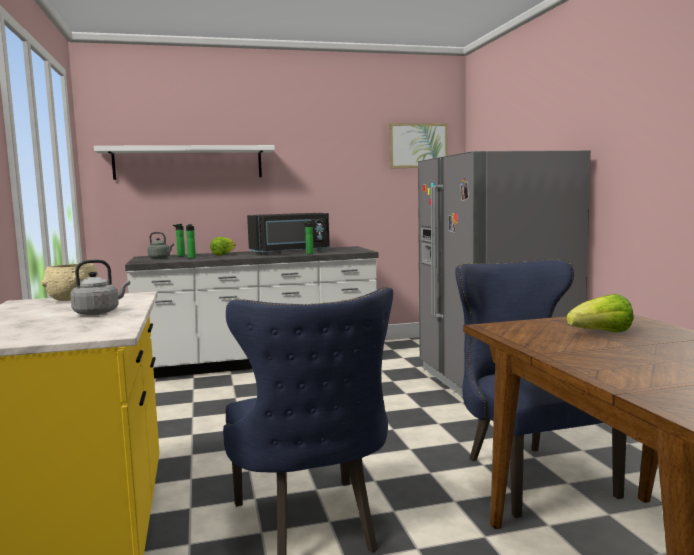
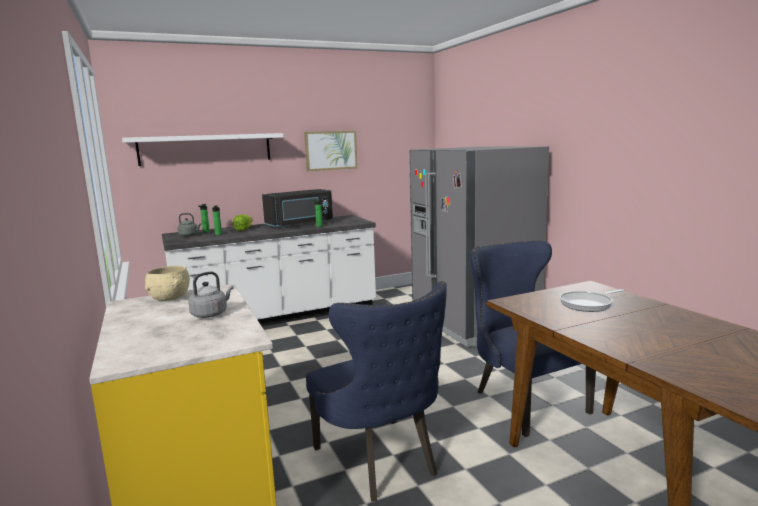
camera: 10 degrees left, 5 degrees up
(418, 145) = (397, 129): picture -> picture (331, 150)
(602, 333) = (588, 304): lettuce -> frying pan

